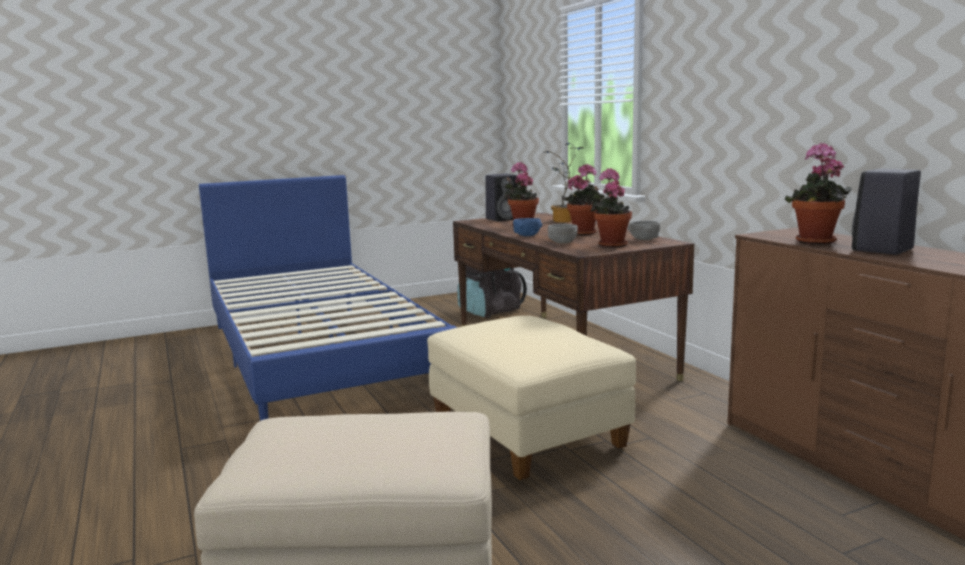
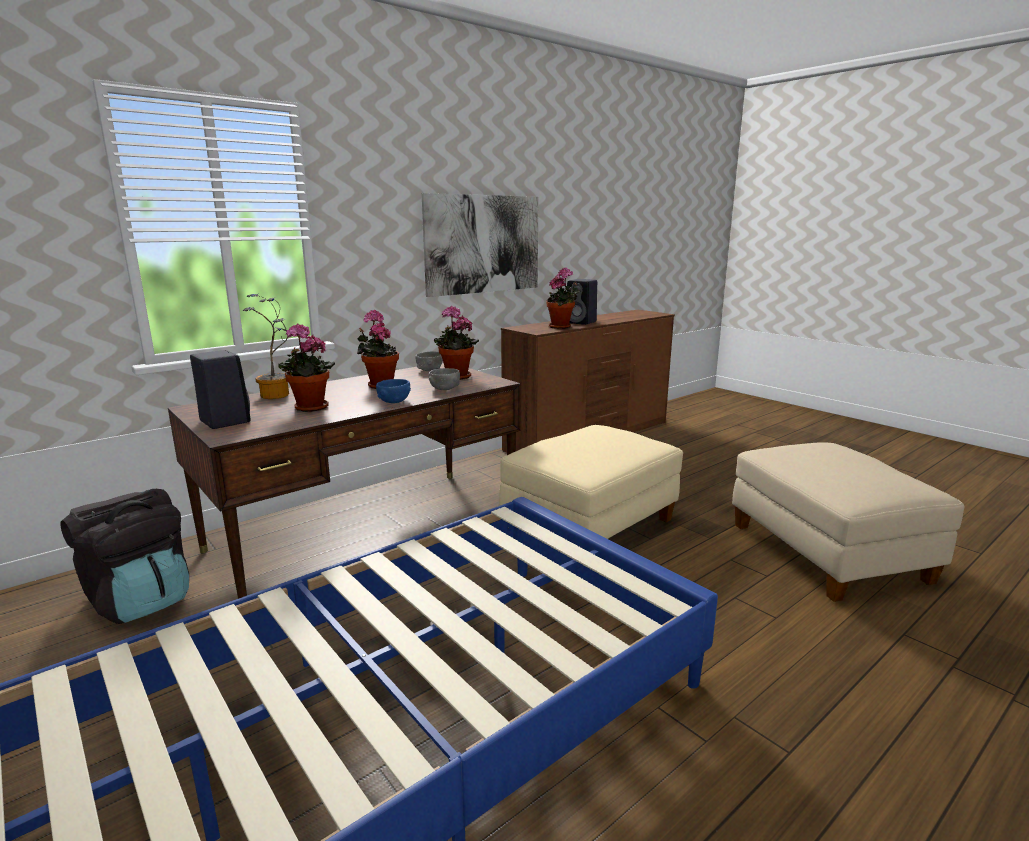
camera: 105 degrees left, 5 degrees up
(794, 105) = (483, 244): none -> picture

